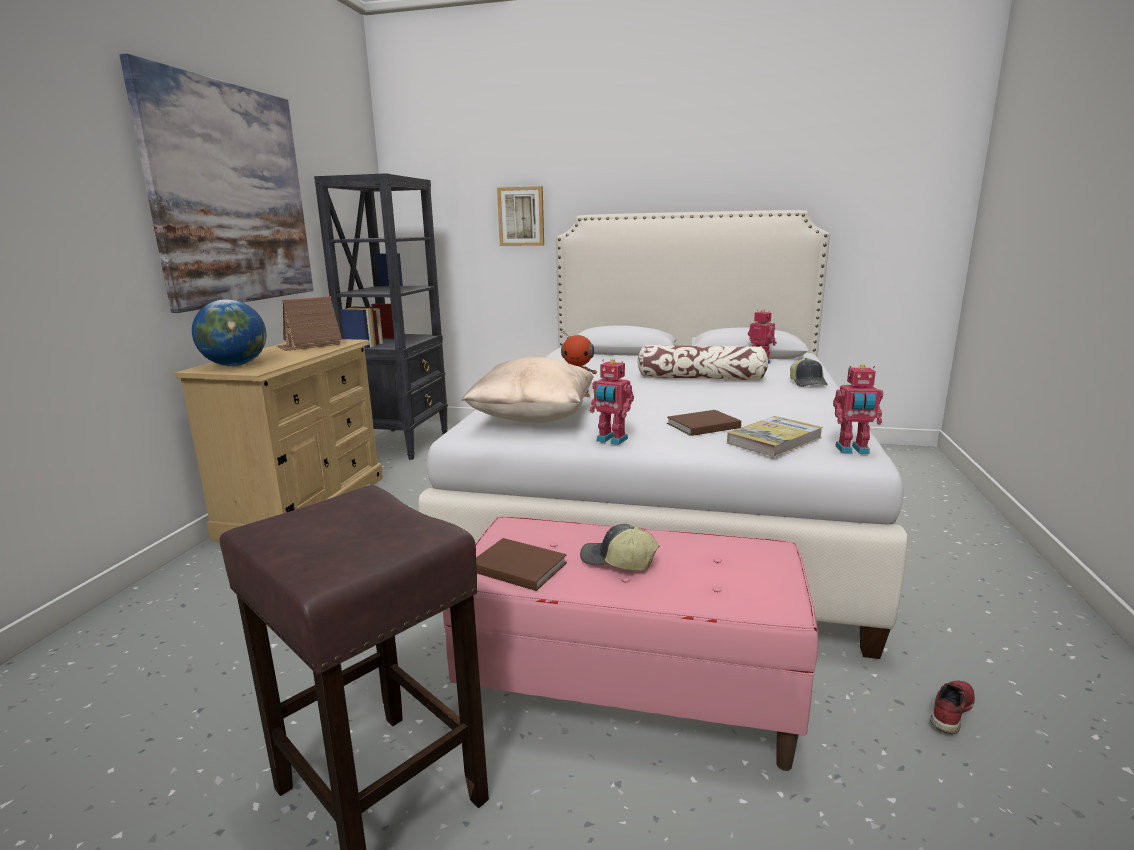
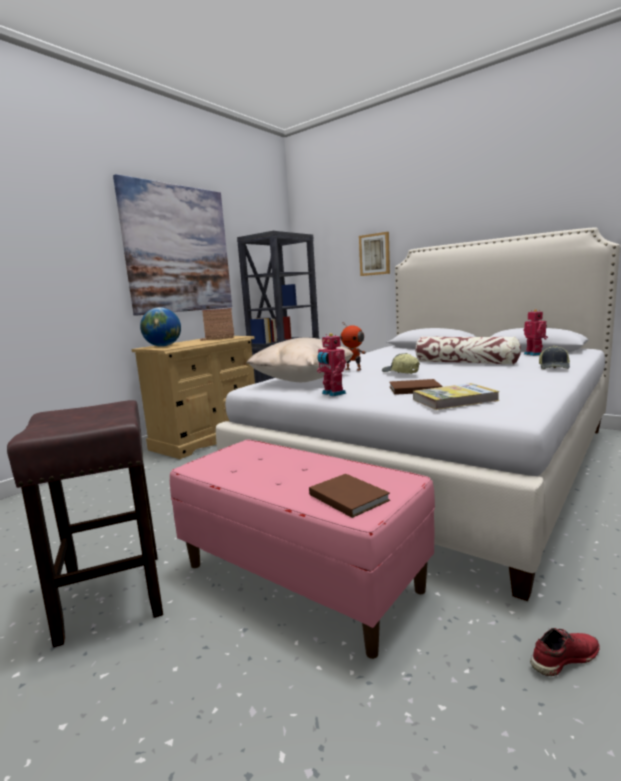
camera: 25 degrees right, 5 degrees down
(517, 566) = (221, 466): brown book -> brown book (348, 496)
(617, 561) = (283, 471): cap -> cap (400, 373)
(852, 450) = (514, 410): toy robot -> none

